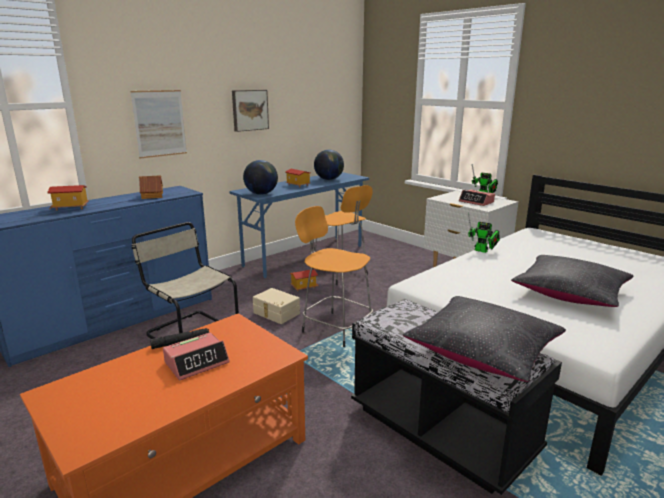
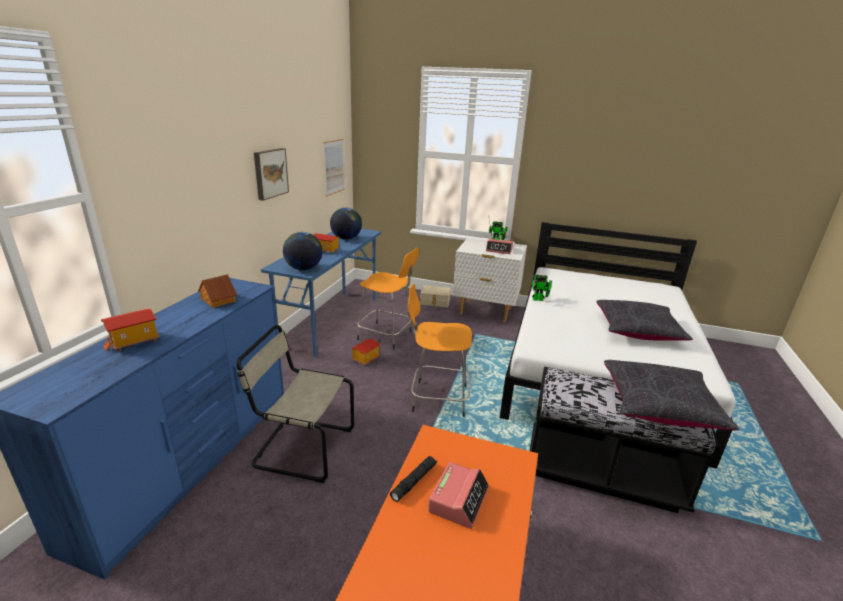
camera: 30 degrees left, 5 degrees up
(160, 123) = (189, 204): picture -> picture (334, 167)
(276, 313) = (368, 397): beige storage box -> beige storage box (435, 302)

